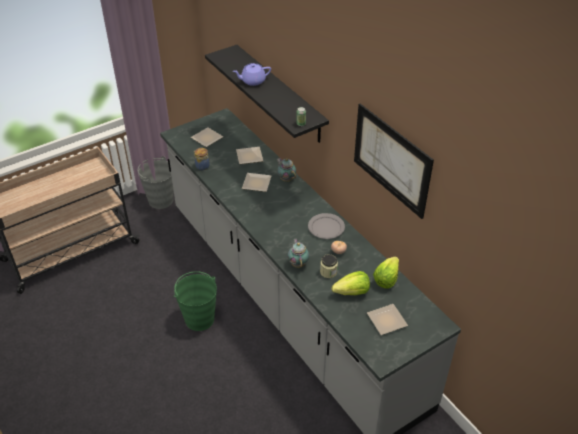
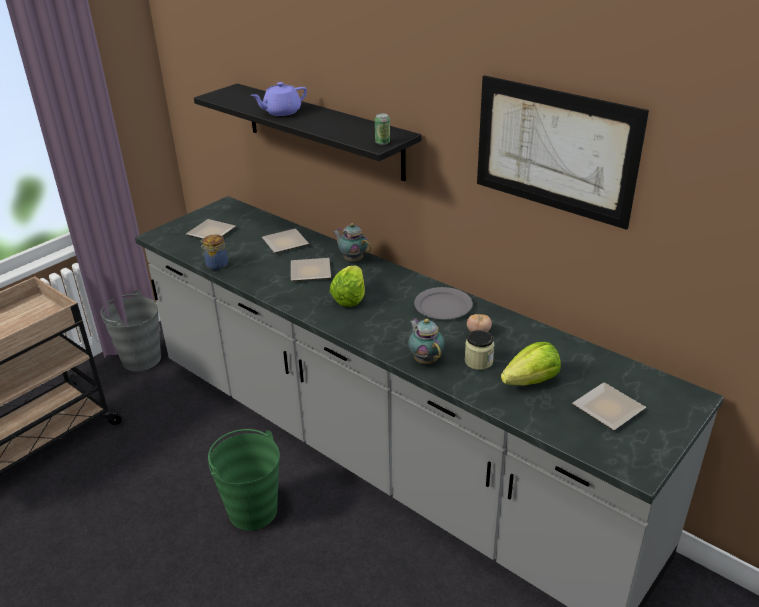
camera: 15 degrees left, 10 degrees down
(386, 279) = (571, 353): lettuce -> lettuce (350, 298)

